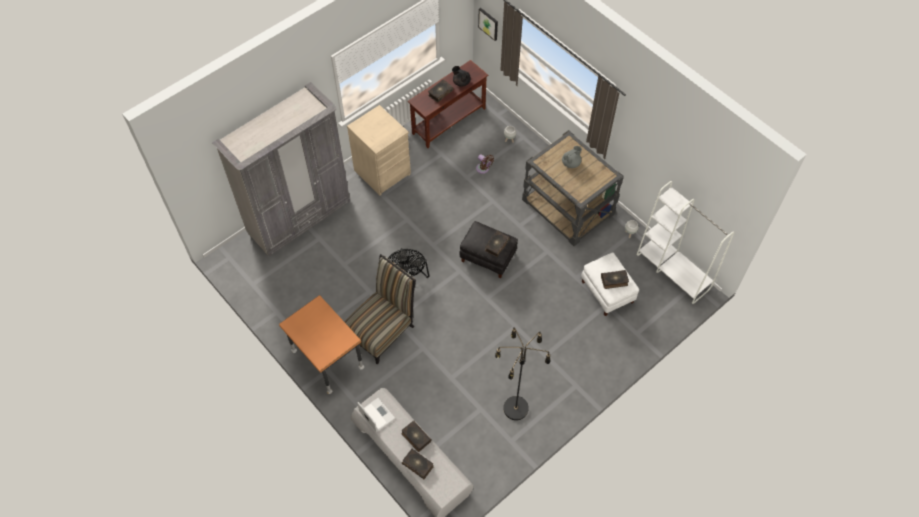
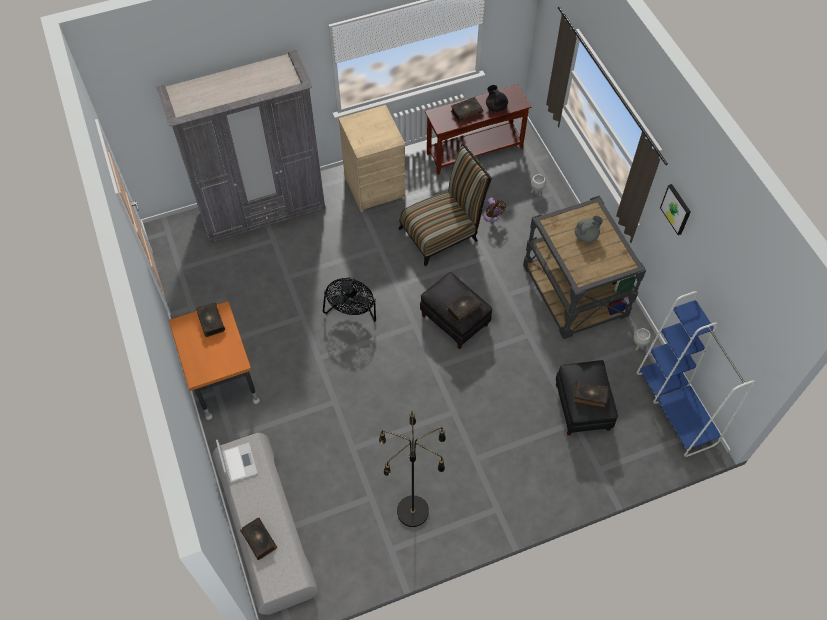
camera: 20 degrees right, 0 degrees up
(382, 328) = (298, 363): chair -> chair (442, 232)
(416, 437) = (271, 506): book -> book (210, 322)
(488, 23) = (546, 43): picture -> picture (676, 209)
(607, 292) = (582, 407): white ottoman -> black ottoman
(673, 272) = (675, 409): white clothes rack -> blue clothes rack

